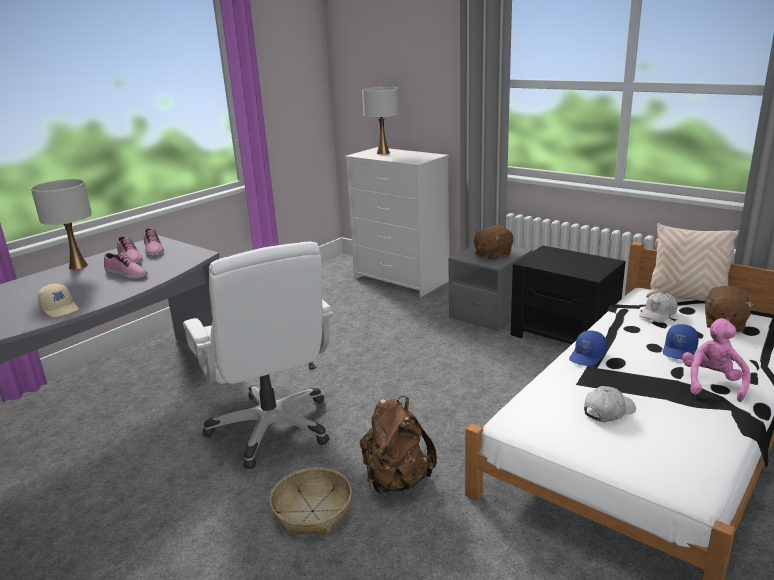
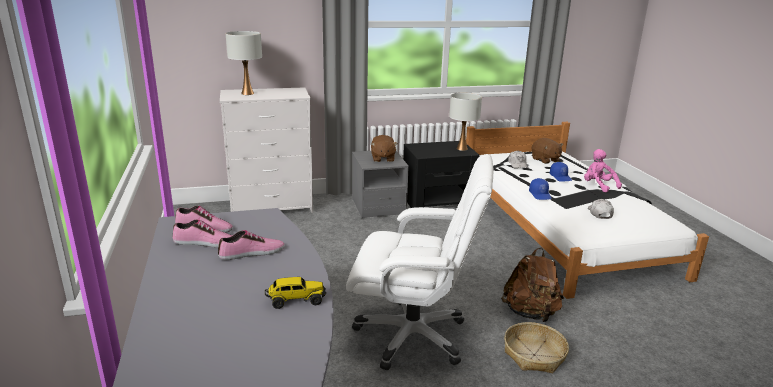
camera: 55 degrees left, 0 degrees up
(60, 309) = (296, 300): beige cap -> toy truck
(78, 266) = (171, 271): white table lamp -> white table lamp (462, 148)
(686, 298) = (507, 153): beige pillow -> none

